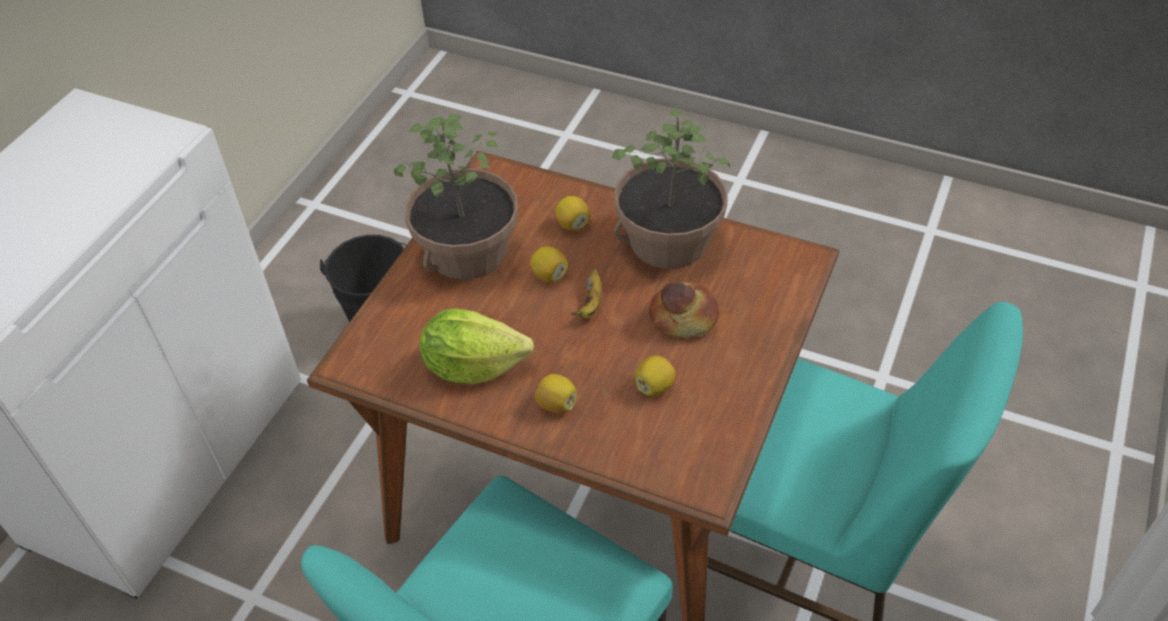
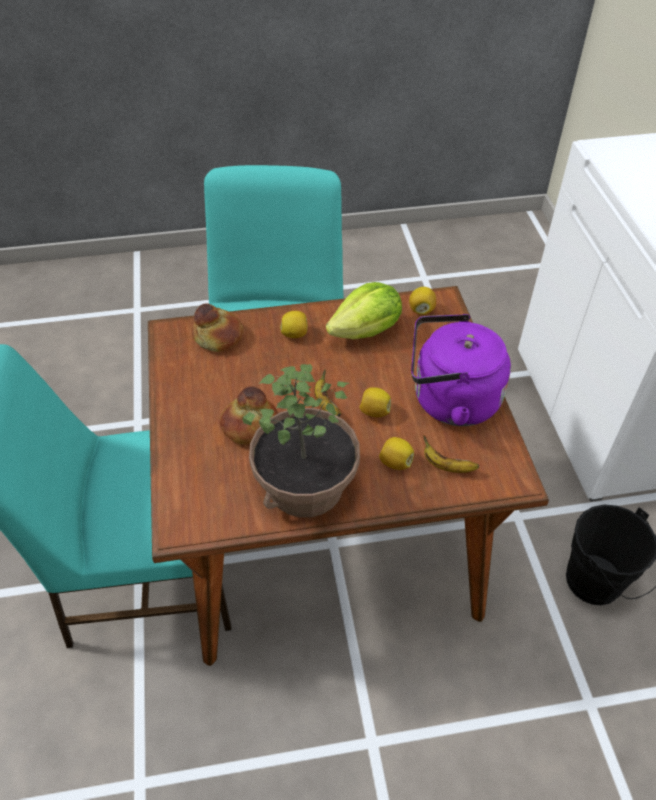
camera: 145 degrees right, 0 degrees up
(468, 252) = (450, 400): potted plant -> purple kettle
(532, 202) = (446, 466): none -> banana
(651, 447) = (217, 337): none -> bread
(654, 386) = (239, 371): lemon -> lemon (421, 310)

